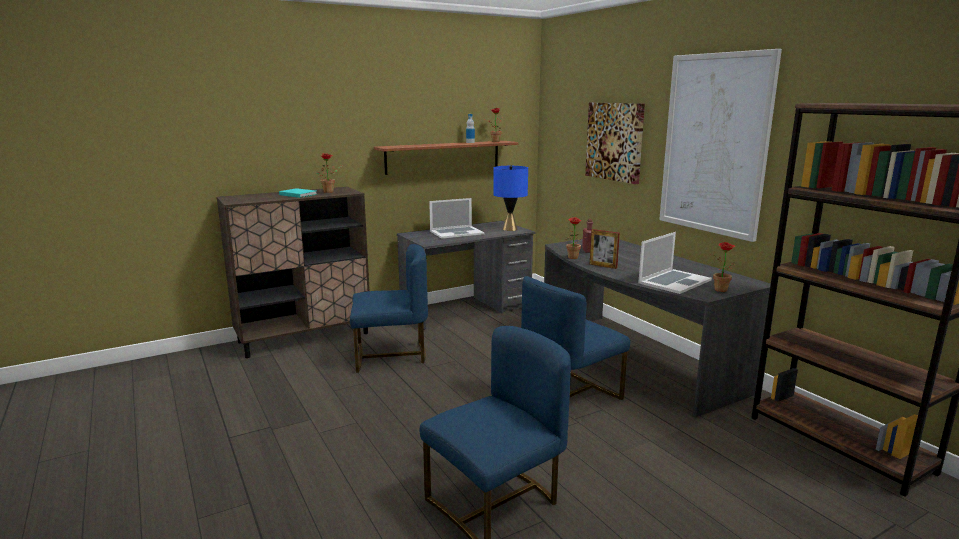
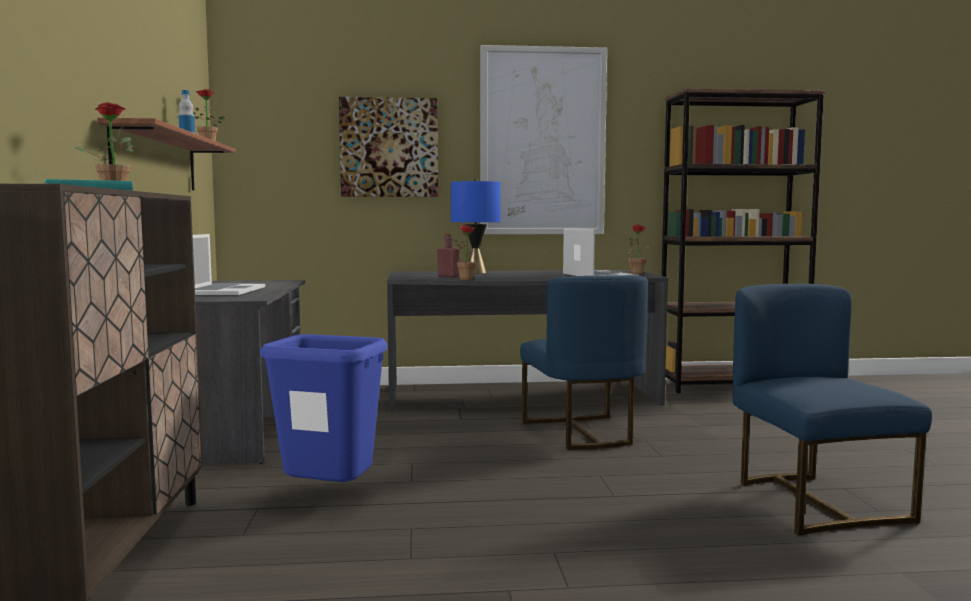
camera: 65 degrees left, 10 degrees down
(390, 356) = (330, 498): blue chair -> blue trash can
(510, 229) = (266, 282): blue table lamp -> blue table lamp (475, 272)
(603, 266) = (516, 278): picture frame -> none

